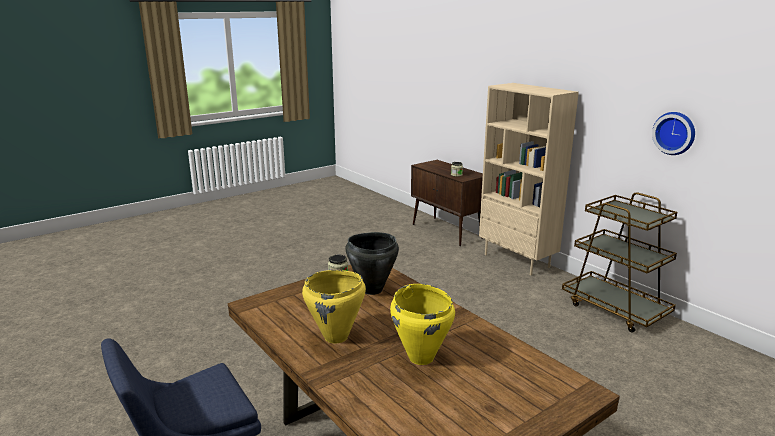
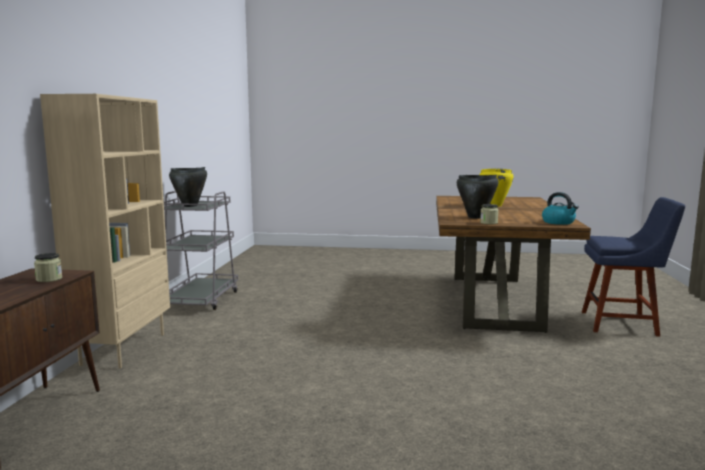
camera: 135 degrees left, 10 degrees down
(270, 307) = (559, 222): none -> kettle
(336, 337) = (529, 212): yellow cooking pot -> none
(615, 309) = (201, 300): brown cart -> grey cart
(623, 210) = (190, 206): none -> black cooking pot
(675, 133) = (167, 130): wall clock -> none

